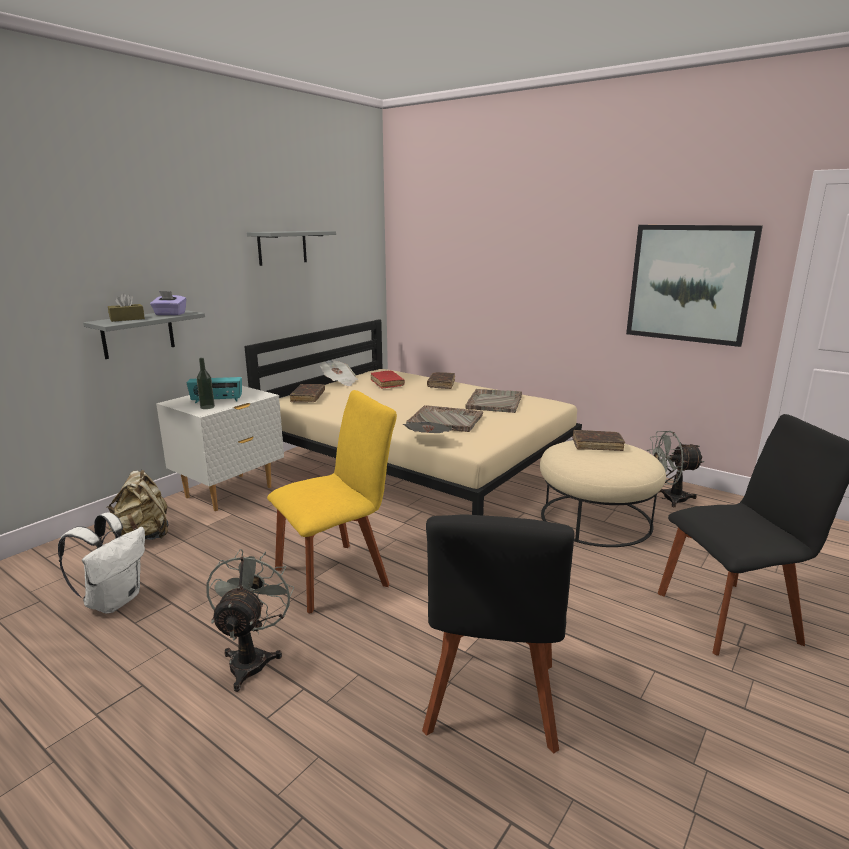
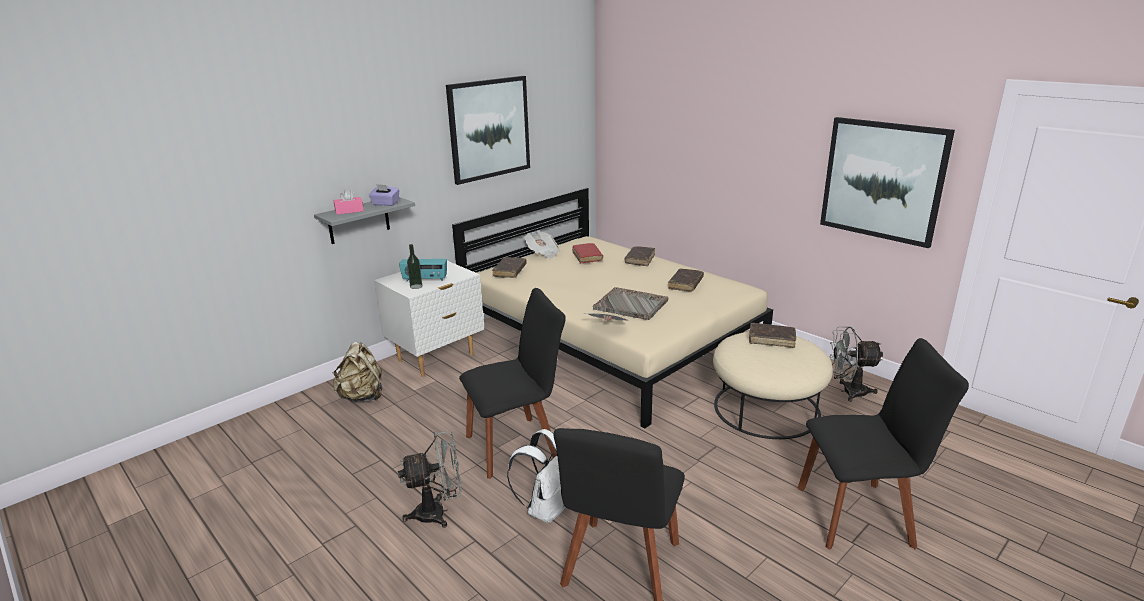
camera: 10 degrees right, 5 degrees up
(114, 600) = (337, 453): white backpack -> white backpack (547, 508)
(127, 319) = (349, 211): brown tissue box -> pink tissue box
(252, 658) = (438, 512): grey fan -> grey fan turned 60 degrees clockwise
(282, 247) = (489, 129): grey shelf -> picture
(336, 574) = (516, 445): yellow chair -> black chair
(494, 402) = (685, 284): grey tray -> brown book

